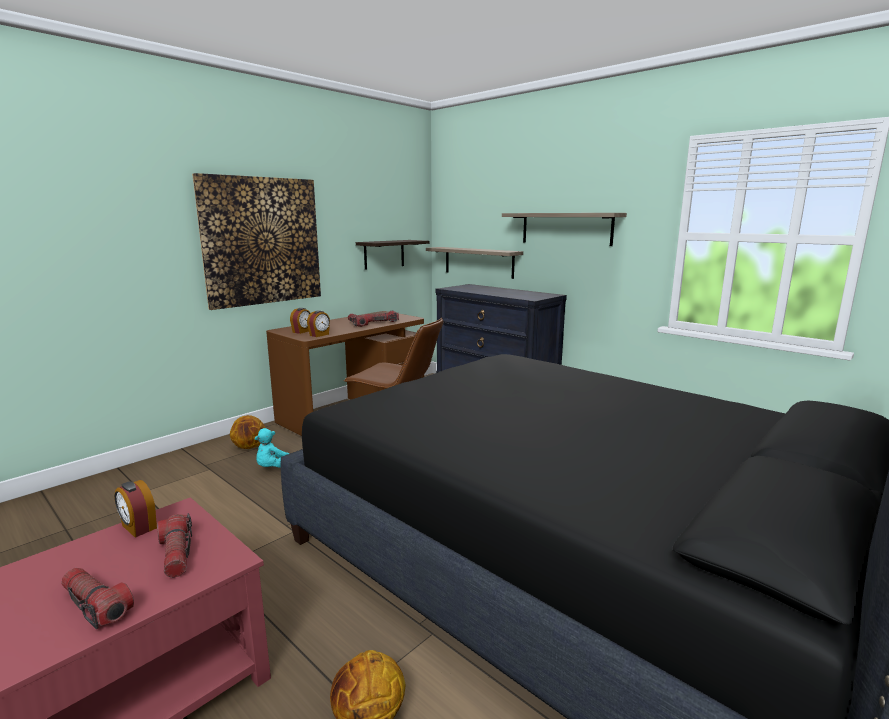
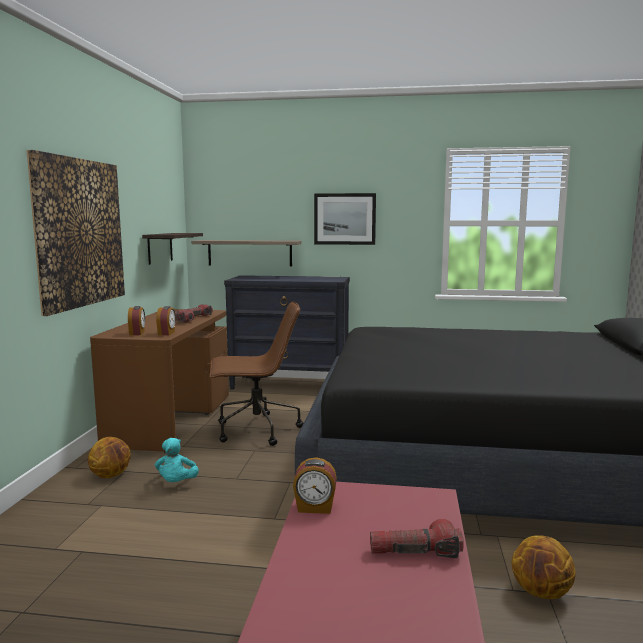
camera: 35 degrees left, 5 degrees down
(177, 554) = (391, 508): flashlight -> none
(566, 228) = (344, 219): shelf -> picture

